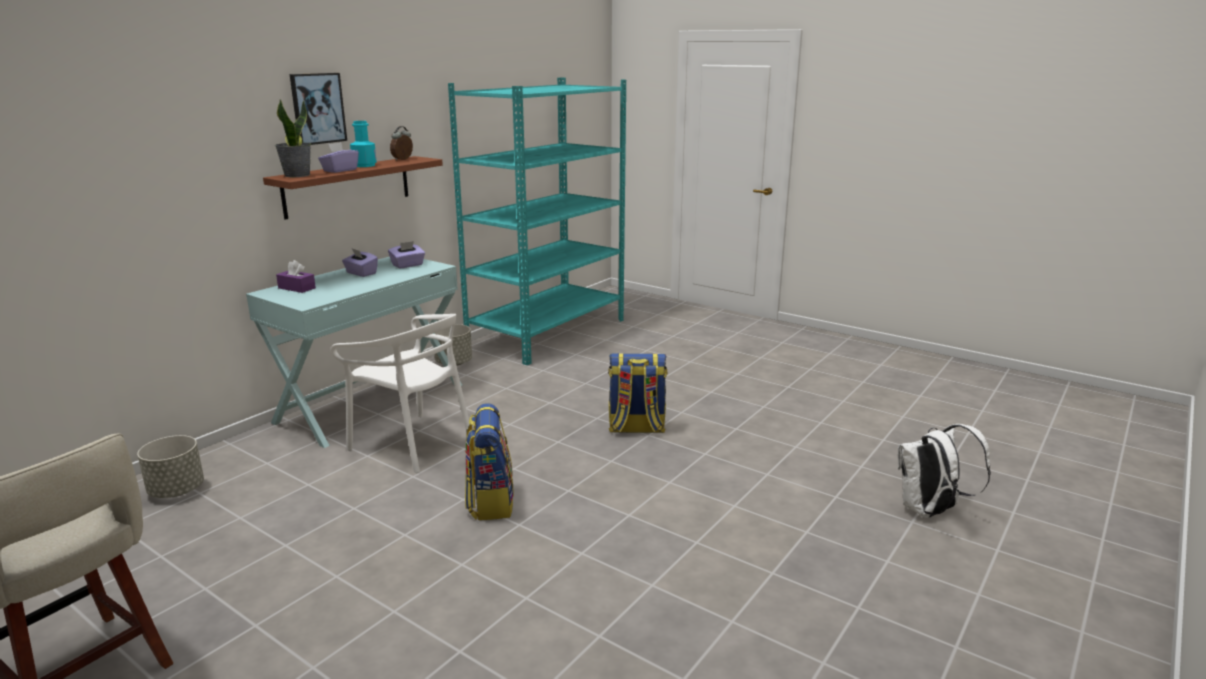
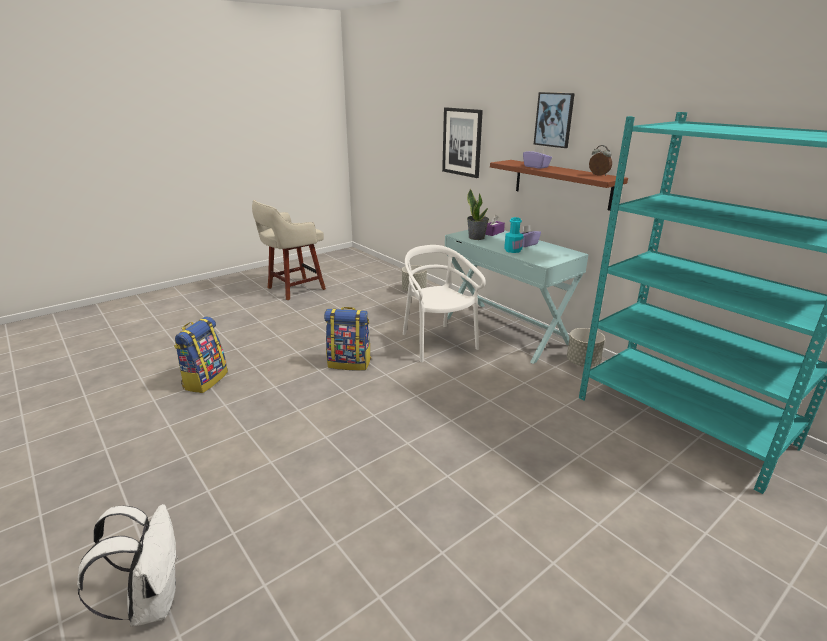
camera: 105 degrees right, 5 degrees up
(146, 175) = (462, 142): none -> picture
(297, 175) = (515, 162): potted plant -> potted plant (476, 237)
(364, 165) = (562, 169): turquoise bottle -> turquoise bottle (513, 250)
(408, 265) = (548, 255): purple tissue box -> none
(413, 443) = (437, 343): white chair -> white chair turned 105 degrees clockwise
(636, 428) = (422, 438): backpack -> backpack (205, 380)

